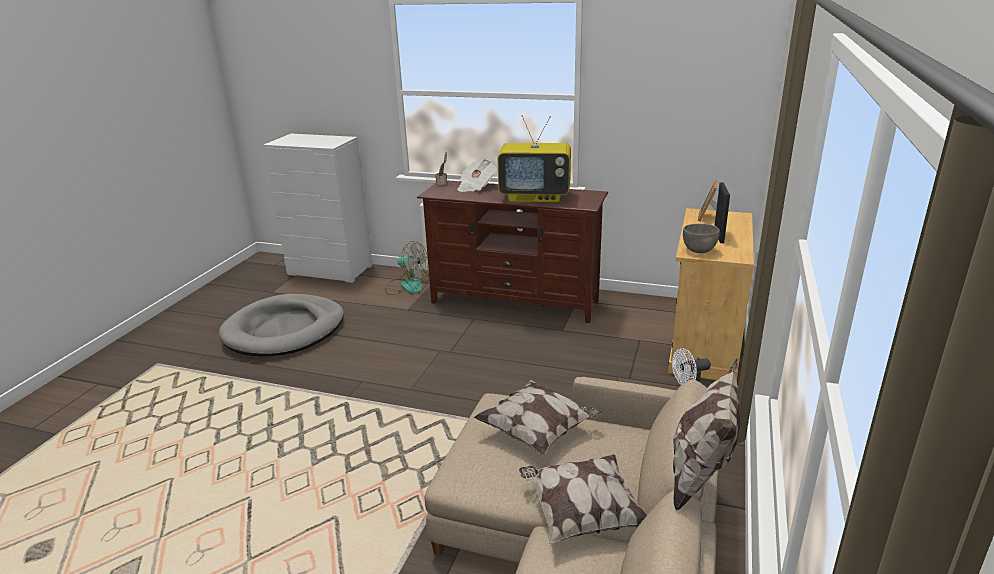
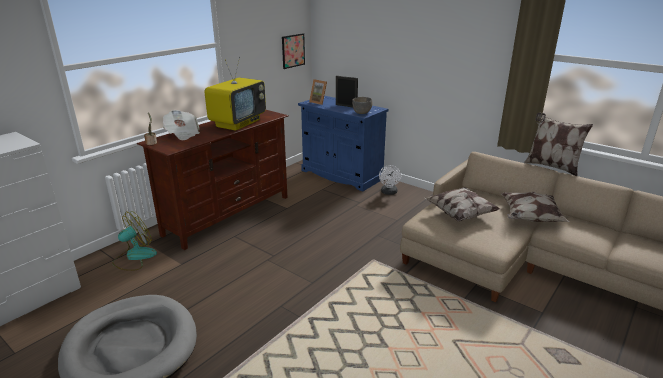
camera: 70 degrees left, 0 degrees up
(704, 343) = (341, 174): beige cabinet -> blue cabinet
(722, 129) = (293, 51): none -> picture

